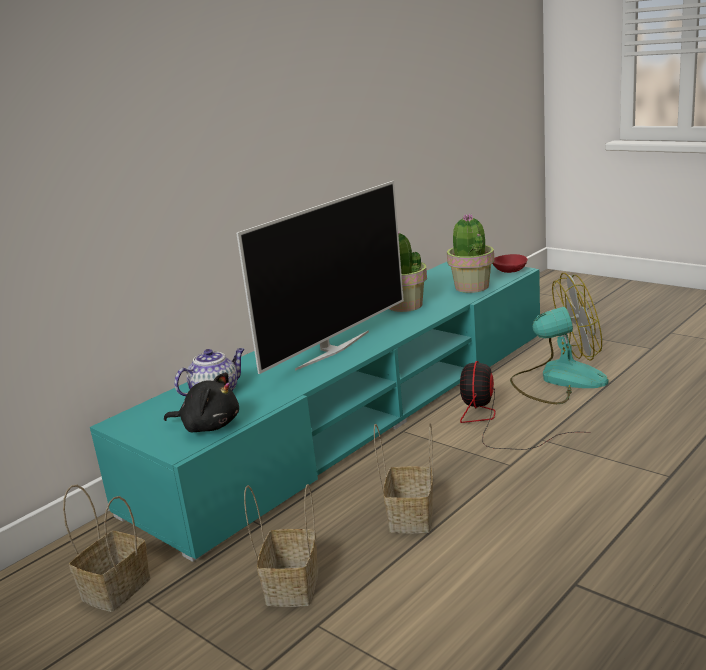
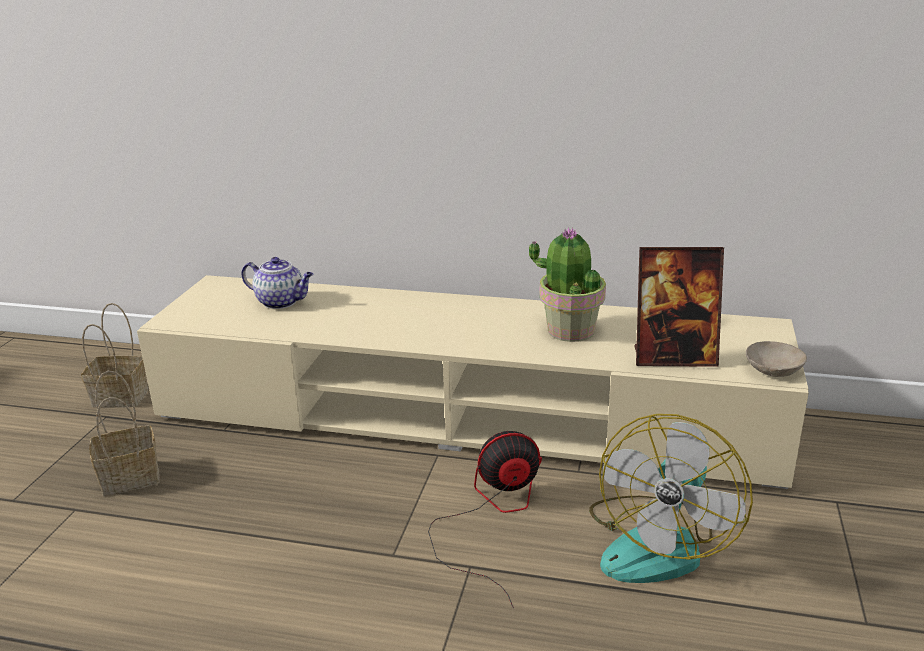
camera: 60 degrees right, 5 degrees up
(209, 426) = (213, 319): black plush toy -> none
(332, 350) = (410, 325): television -> none
(362, 412) = (465, 416): turquoise tv stand -> beige tv stand
(410, 516) = (259, 510): basket -> none
(471, 287) = (674, 358): potted plant -> picture frame
(509, 270) = (774, 369): red bowl -> beige bowl
(558, 380) = (658, 543): fan -> fan turned 60 degrees clockwise

